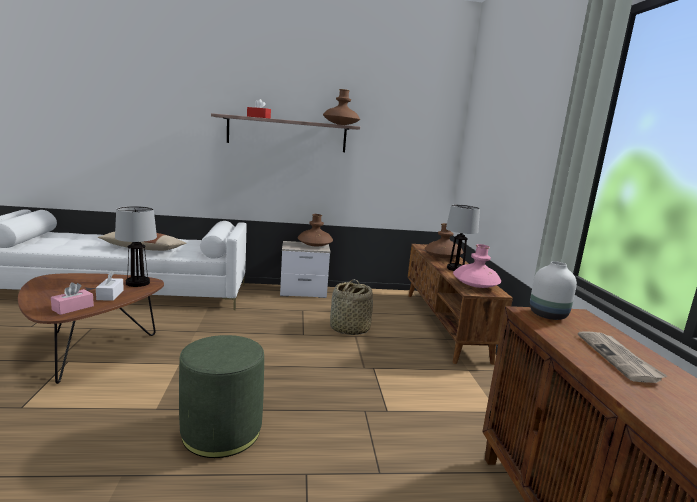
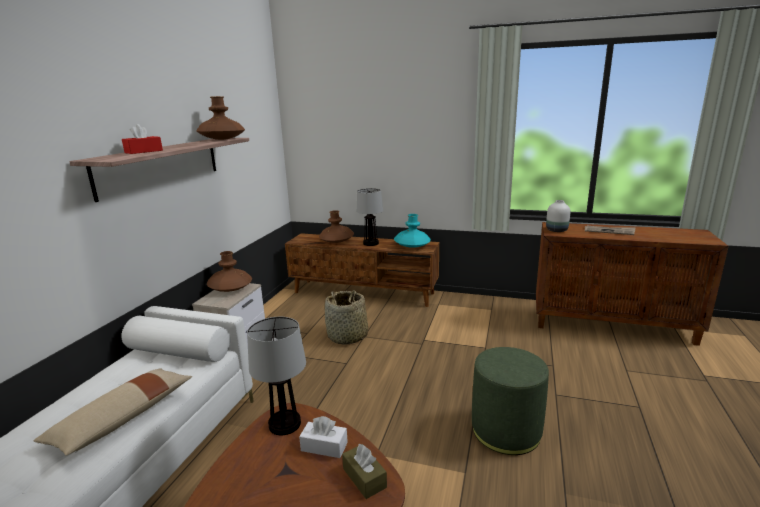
camera: 65 degrees left, 5 degrees up
(73, 308) = (364, 478): pink tissue box -> brown tissue box
(475, 285) = (412, 246): pink vase -> turquoise vase

